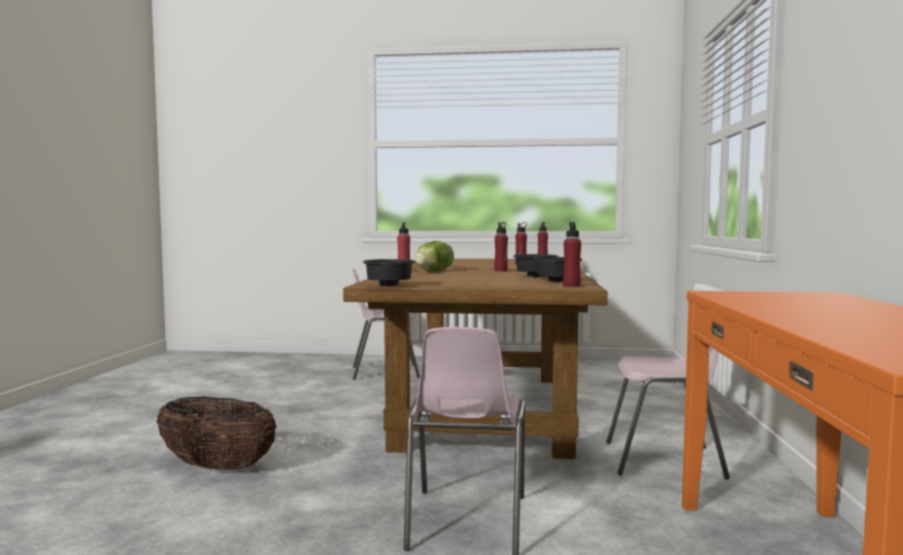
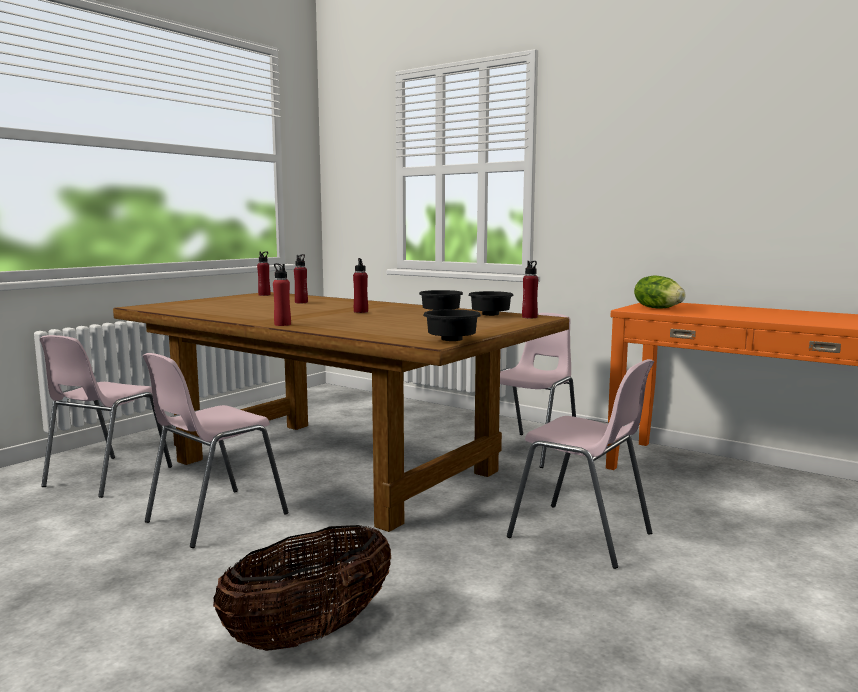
camera: 60 degrees left, 5 degrees up
(354, 406) = (214, 518): none -> pink chair
(434, 271) = (320, 321): lettuce -> lettuce (658, 308)

